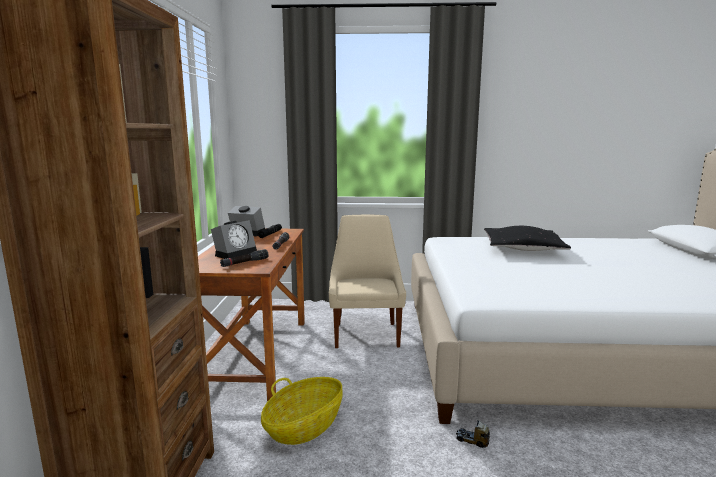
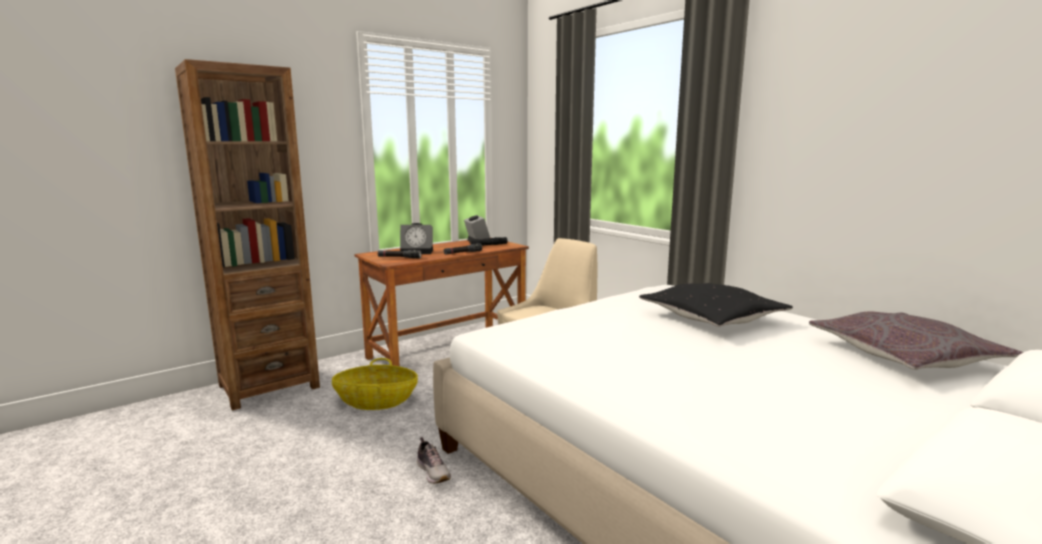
camera: 50 degrees right, 0 degrees up
(472, 441) = (433, 472): toy truck -> shoe
(615, 243) = (904, 355): none -> grey pillow

